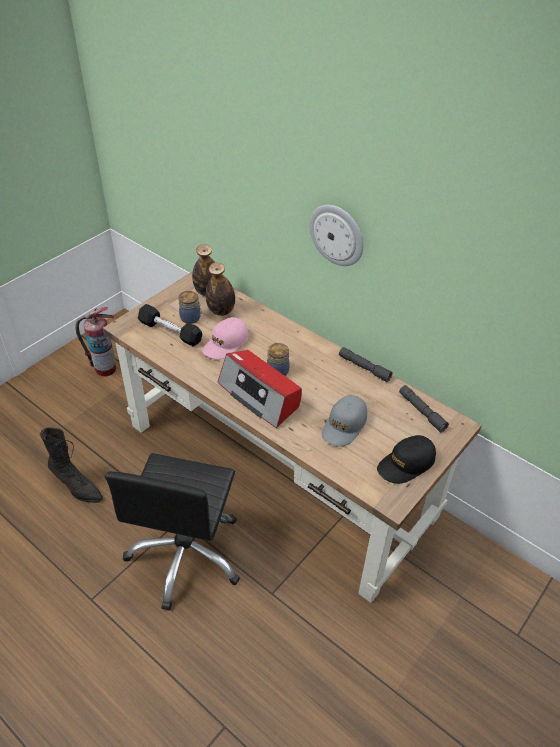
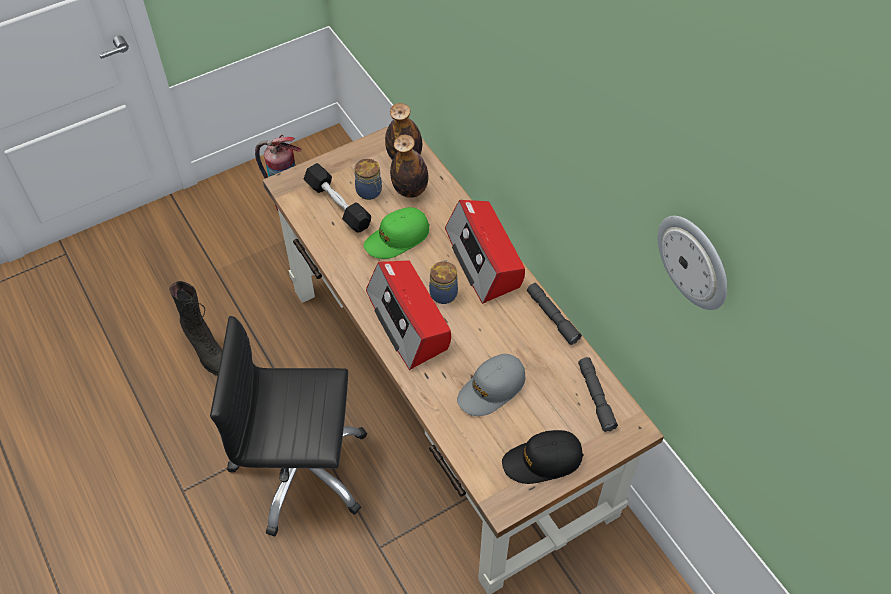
camera: 20 degrees right, 10 degrees up
(186, 554) = (301, 471): black office chair -> black office chair turned 60 degrees clockwise
(225, 343) = (397, 238): pink cap -> green cap
(297, 342) = (484, 259): none -> radio
(337, 234) = (540, 151): wall clock -> wall clock (694, 261)

